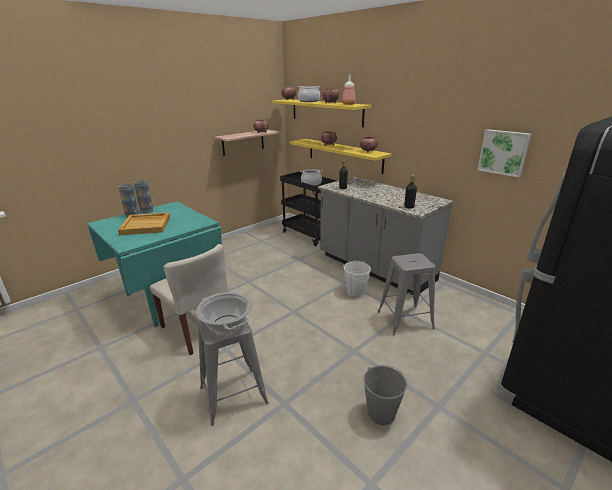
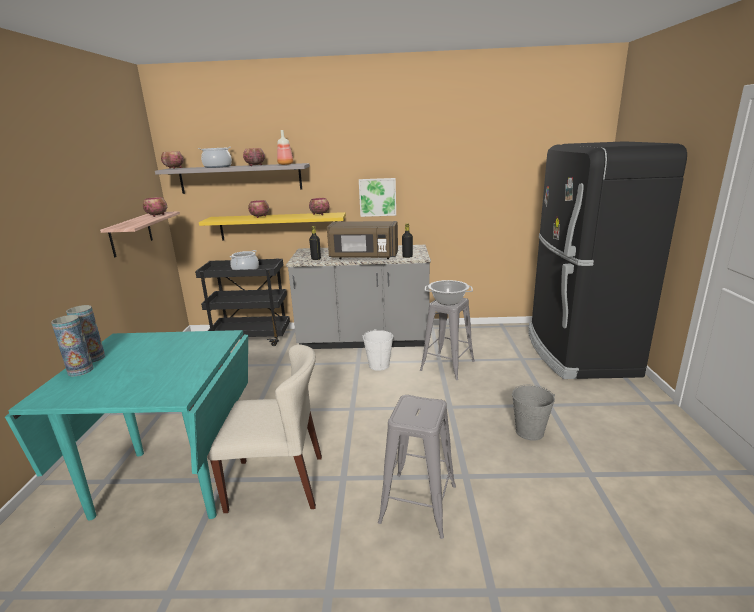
camera: 45 degrees left, 5 degrees down
(146, 225) = (142, 369): beige tray -> none
(226, 324) = (417, 409): cooking pot -> cooking pot (448, 301)
(326, 112) = (240, 178): yellow shelf -> grey shelf
(376, 197) = (363, 257): none -> brown microwave
(503, 152) = (460, 190): picture -> picture (377, 197)

